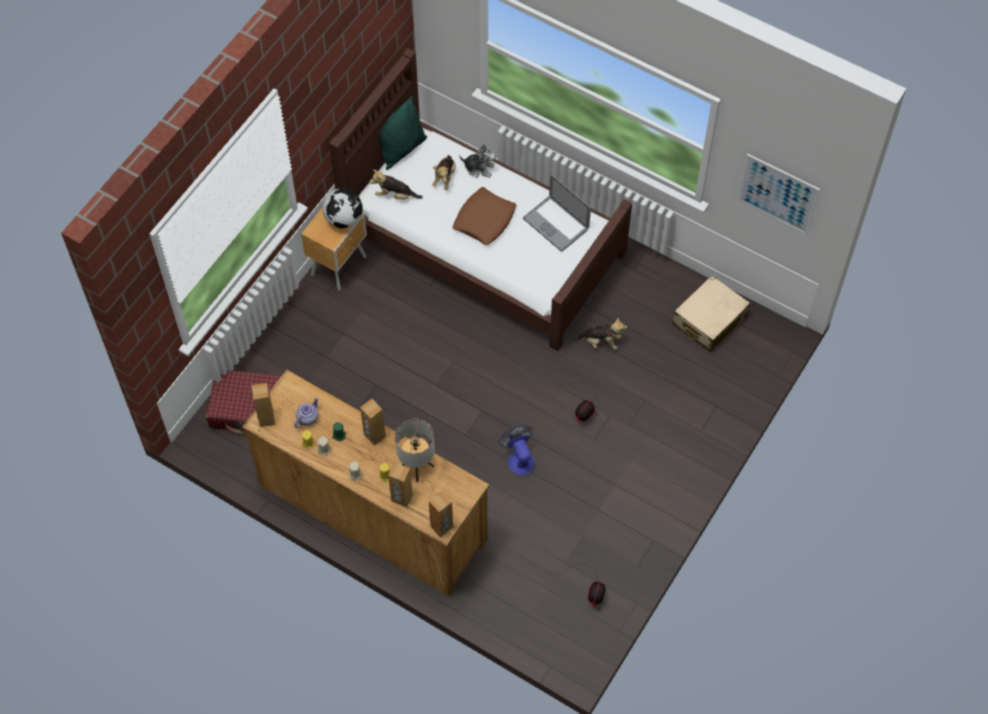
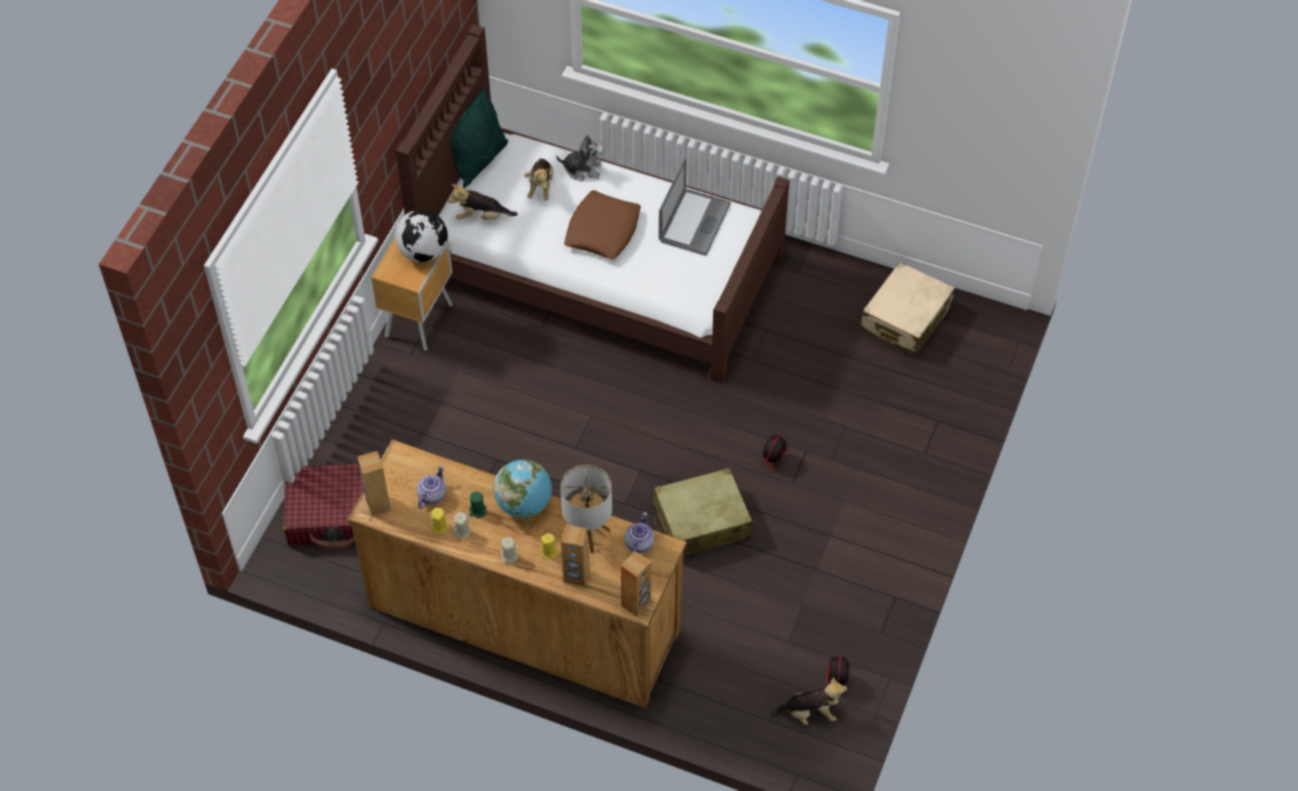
camera: 10 degrees left, 5 degrees down
(374, 435) = (524, 504): brown speaker -> globe
(453, 480) = (638, 543): none -> teapot
(519, 458) = (701, 522): fan -> beige suitcase
(556, 223) = (694, 222): laptop -> laptop turned 105 degrees counterclockwise
(600, 342) = (774, 365): plush toy -> plush toy (810, 713)
(777, 194) = (983, 129): picture -> none

